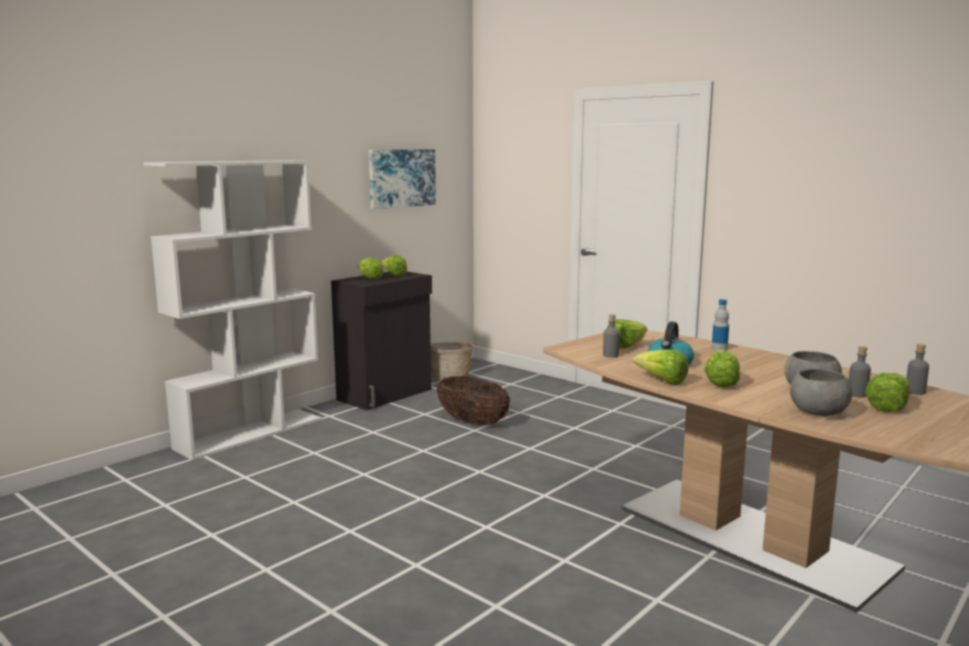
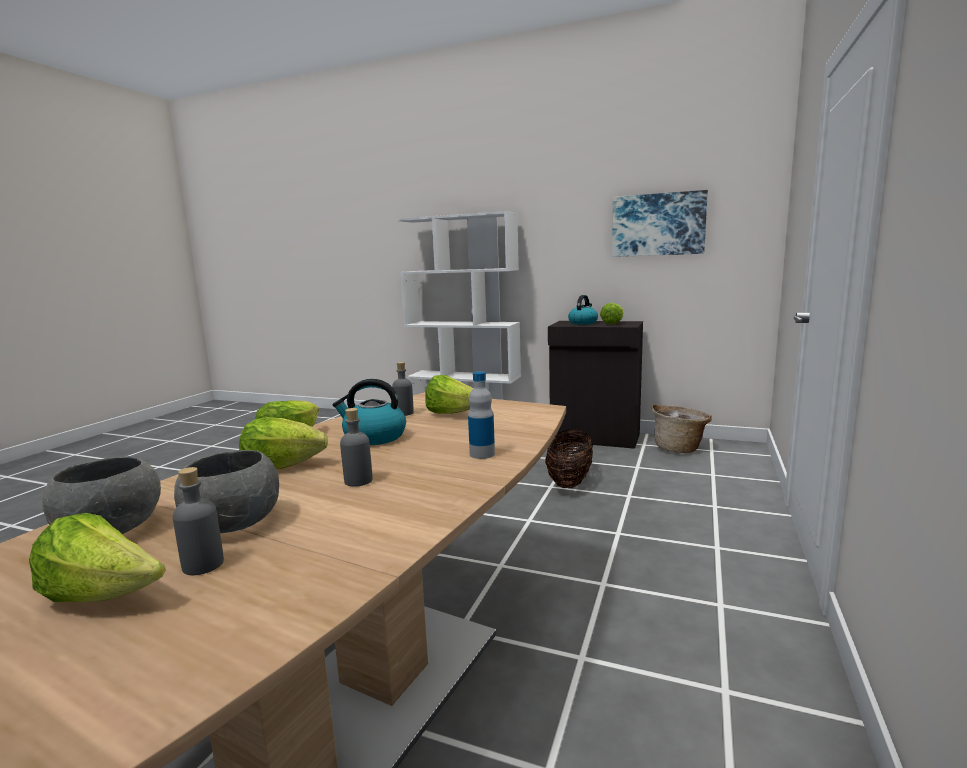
camera: 70 degrees right, 0 degrees up
(369, 279) = (583, 323): lettuce -> kettle
(915, 391) = (209, 641): grey bottle -> grey bottle (358, 481)

